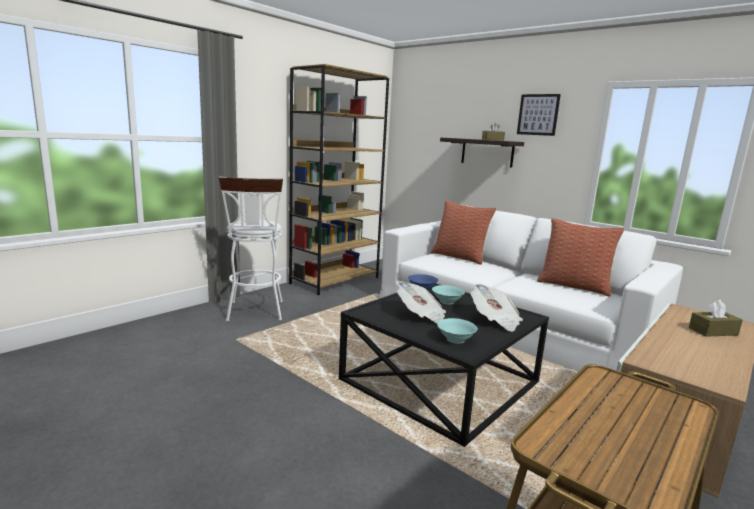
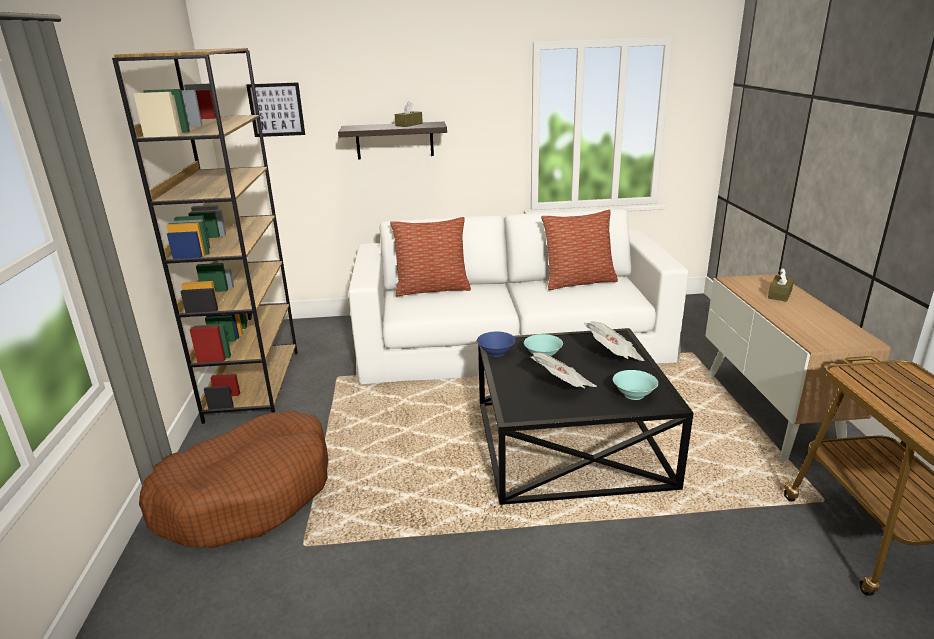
camera: 45 degrees left, 10 degrees up
(255, 313) = (248, 493): white stool -> brown dog bed
(538, 114) = (456, 85): picture -> picture (276, 110)

